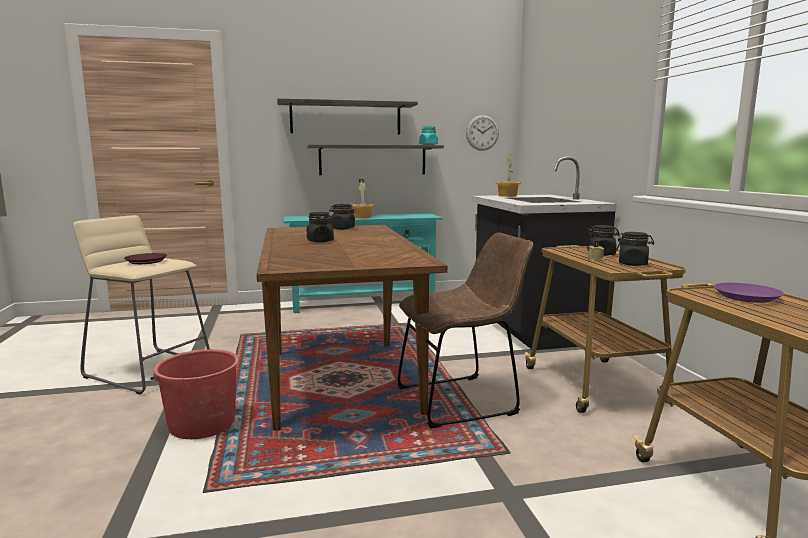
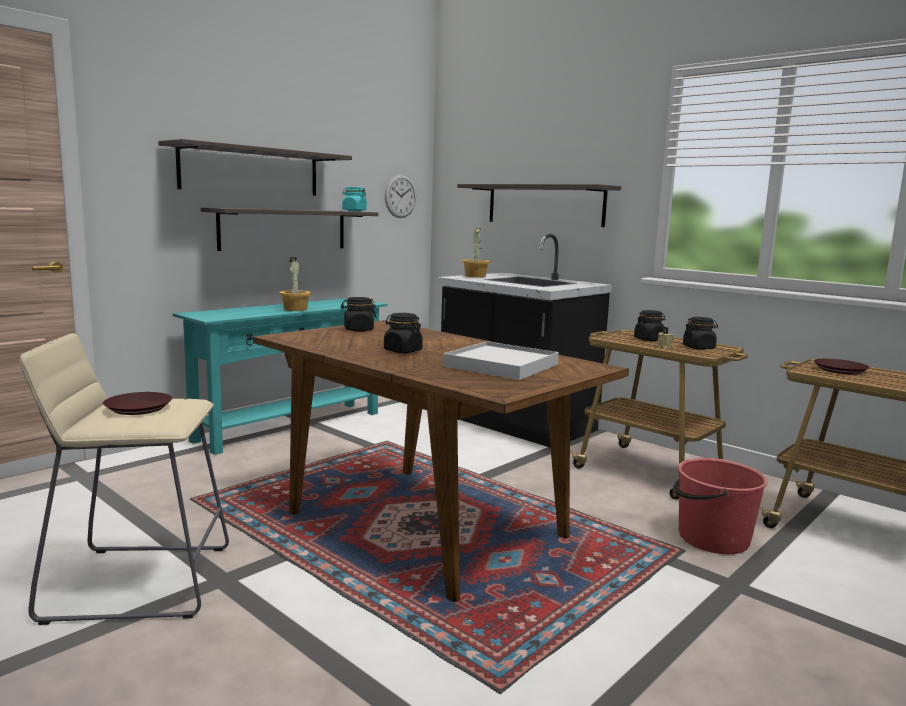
camera: 35 degrees left, 0 degrees up
(201, 423) = (354, 624): red bucket -> red bucket (712, 538)
(350, 254) = (501, 365): none -> white tray
(462, 400) = (573, 514): brown chair -> none
(577, 131) = (544, 205): none -> shelf
(746, 297) = (839, 370): purple plate -> brown plate

